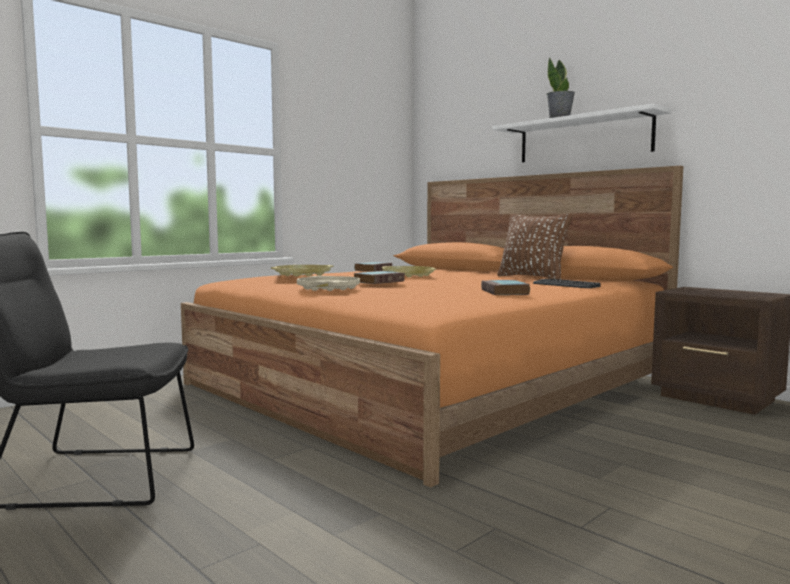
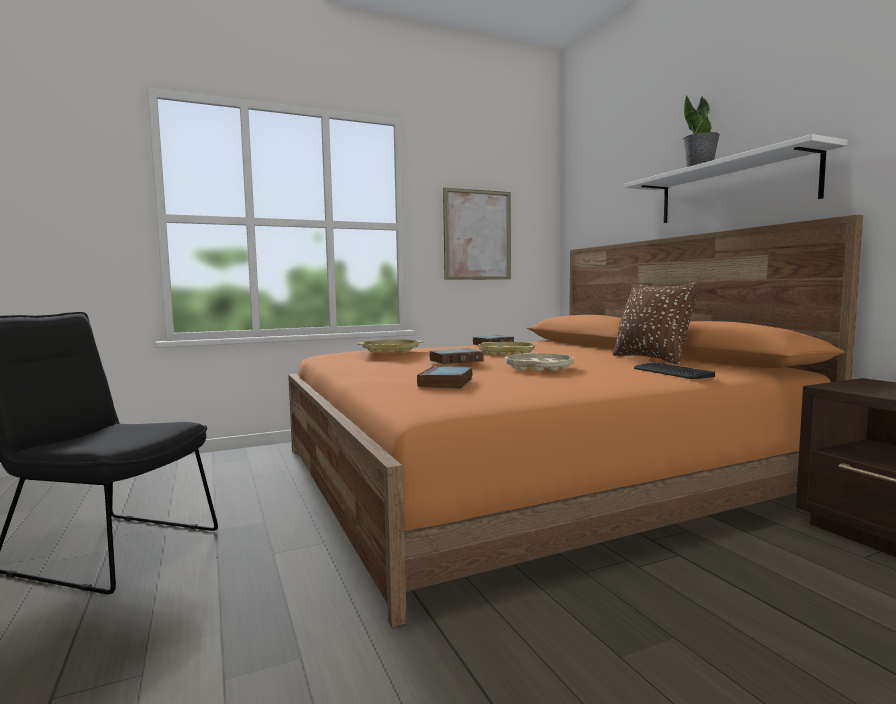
camera: 20 degrees right, 0 degrees up
(328, 288) = (386, 368): beige tray -> beige tray (539, 367)
(345, 164) = (477, 235): none -> picture
(505, 292) = (569, 381): book -> book (446, 383)

